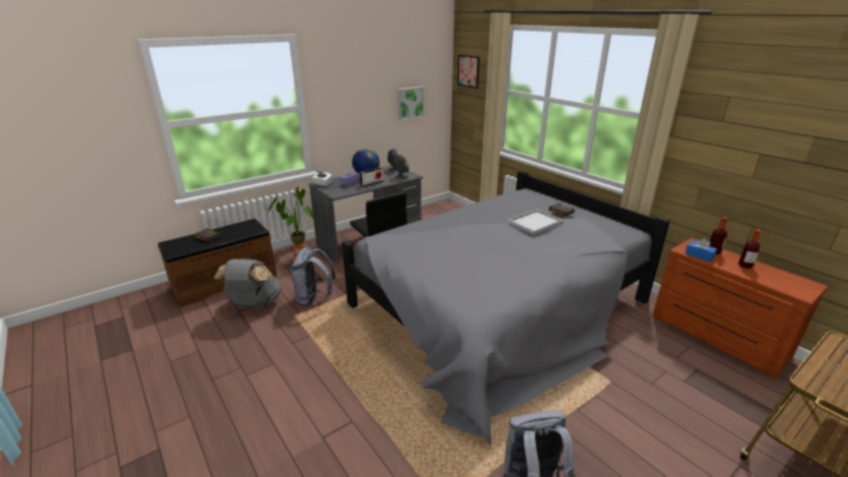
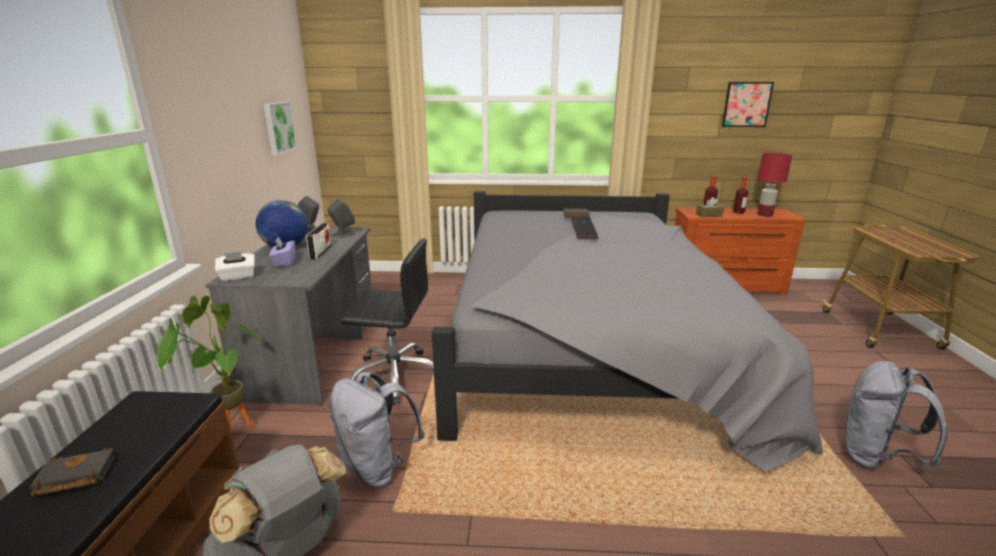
camera: 50 degrees left, 5 degrees down
(468, 71) = (341, 78): picture -> picture (746, 104)
(535, 222) = (582, 228): white tray -> keyboard
(699, 255) = (709, 215): blue tissue box -> brown tissue box
(769, 279) = (764, 215): none -> red table lamp

